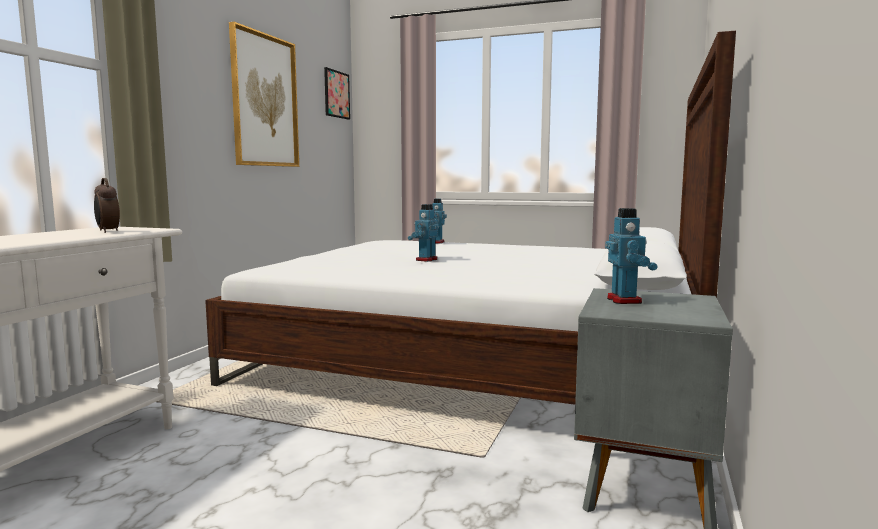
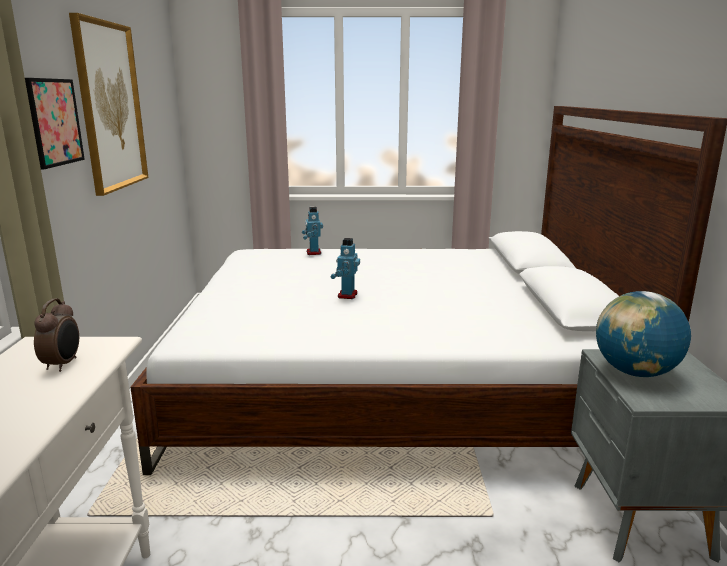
camera: 20 degrees left, 10 degrees up
(107, 231) = (63, 364): alarm clock -> alarm clock turned 120 degrees counterclockwise
(336, 94) = (165, 77): picture -> picture (55, 122)
(625, 300) = (635, 372): toy robot -> globe

